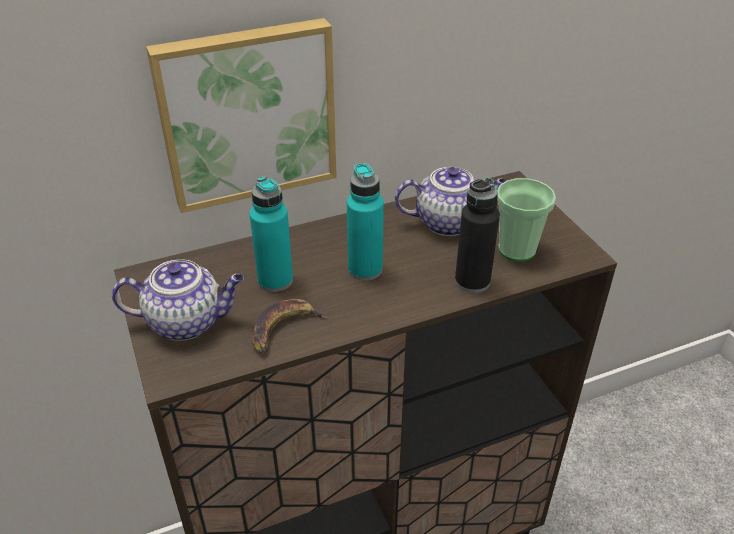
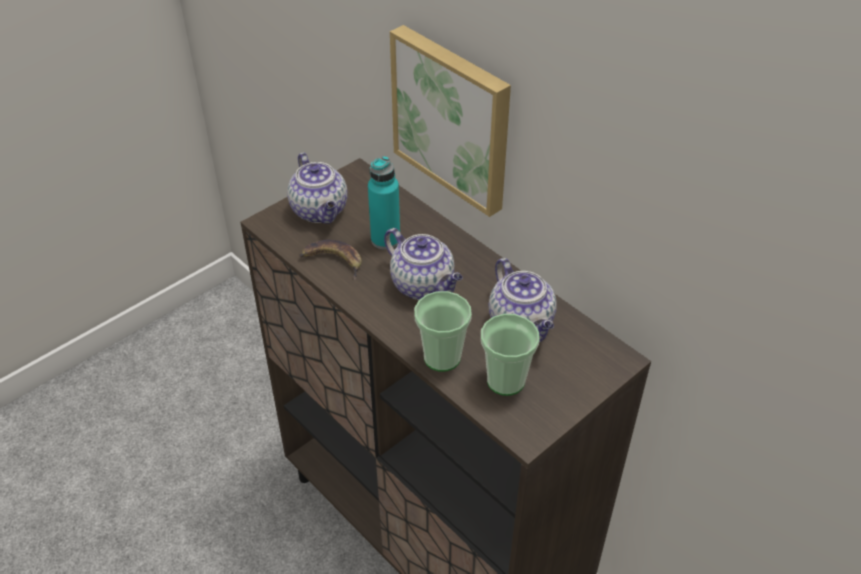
camera: 70 degrees right, 5 degrees up
(365, 269) = (424, 286): turquoise bottle -> teapot
(472, 281) = (442, 357): black bottle -> cup

